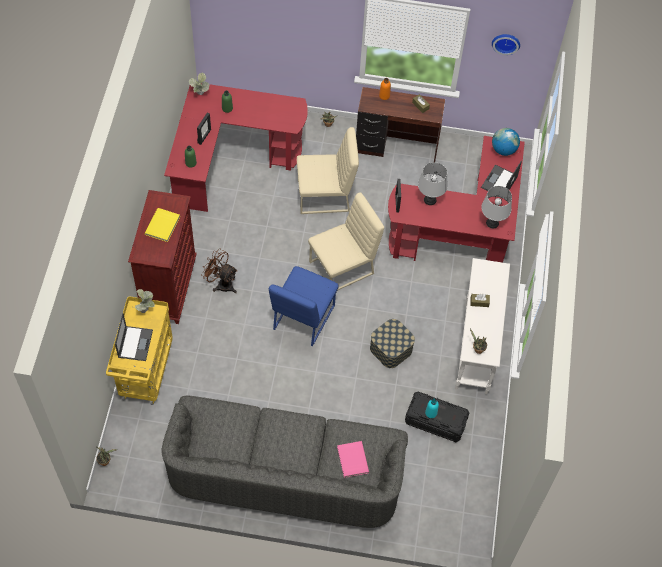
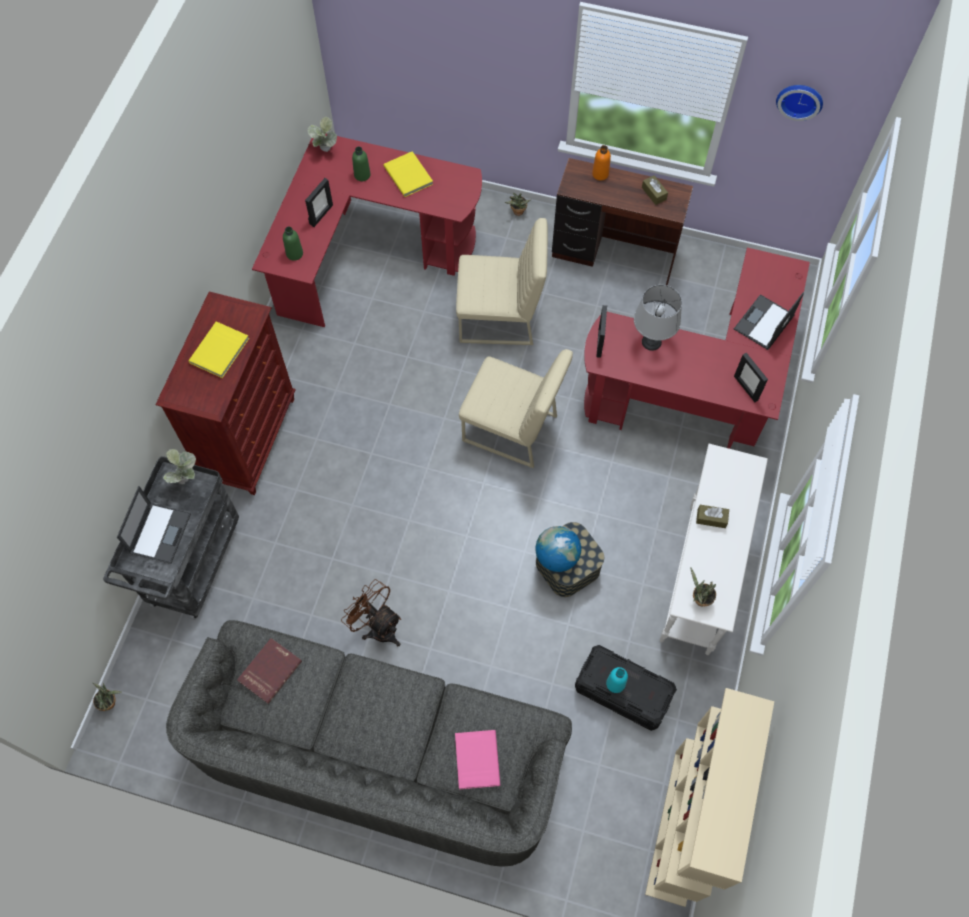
camera: 10 degrees right, 5 degrees up
(145, 374) = (193, 569): yellow cart -> black cart
(215, 421) = (269, 670): none -> red book
(221, 283) = (328, 438): brown fan -> brown fan (378, 627)
(258, 106) = (409, 175): none -> yellow book
(302, 318) = (440, 504): blue chair -> none
(343, 267) = (512, 430): beige chair -> beige chair turned 45 degrees clockwise
(481, 497) = (681, 828): none -> beige bookcase
(492, 223) = (746, 387): grey table lamp -> picture frame
(503, 150) = (775, 272): globe -> globe (556, 556)

